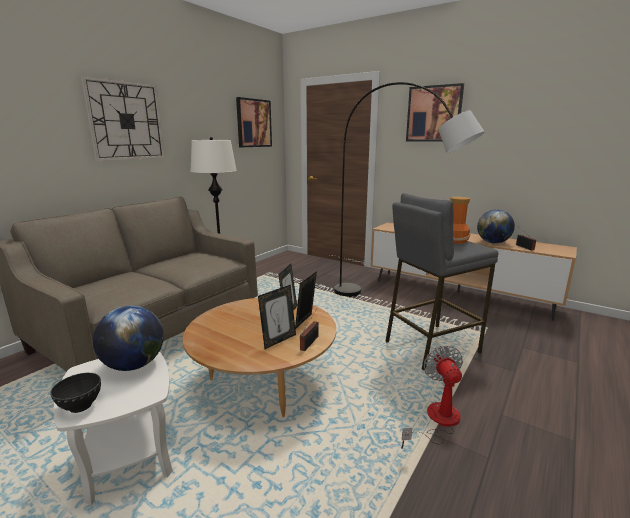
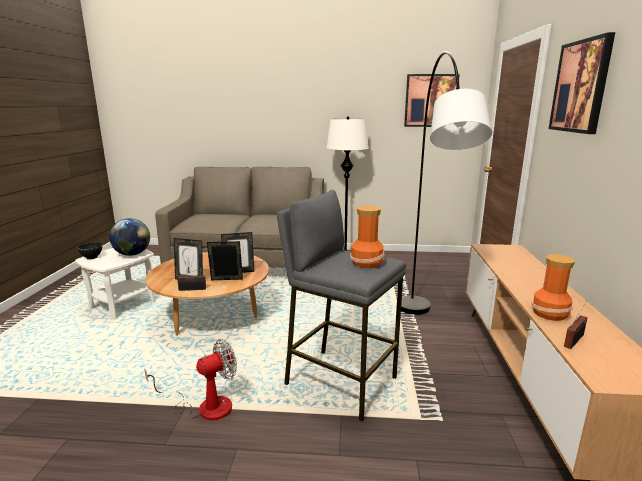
camera: 60 degrees right, 0 degrees up
(126, 121) = (284, 103): wall clock -> none
(493, 242) = (550, 314): globe -> vase

